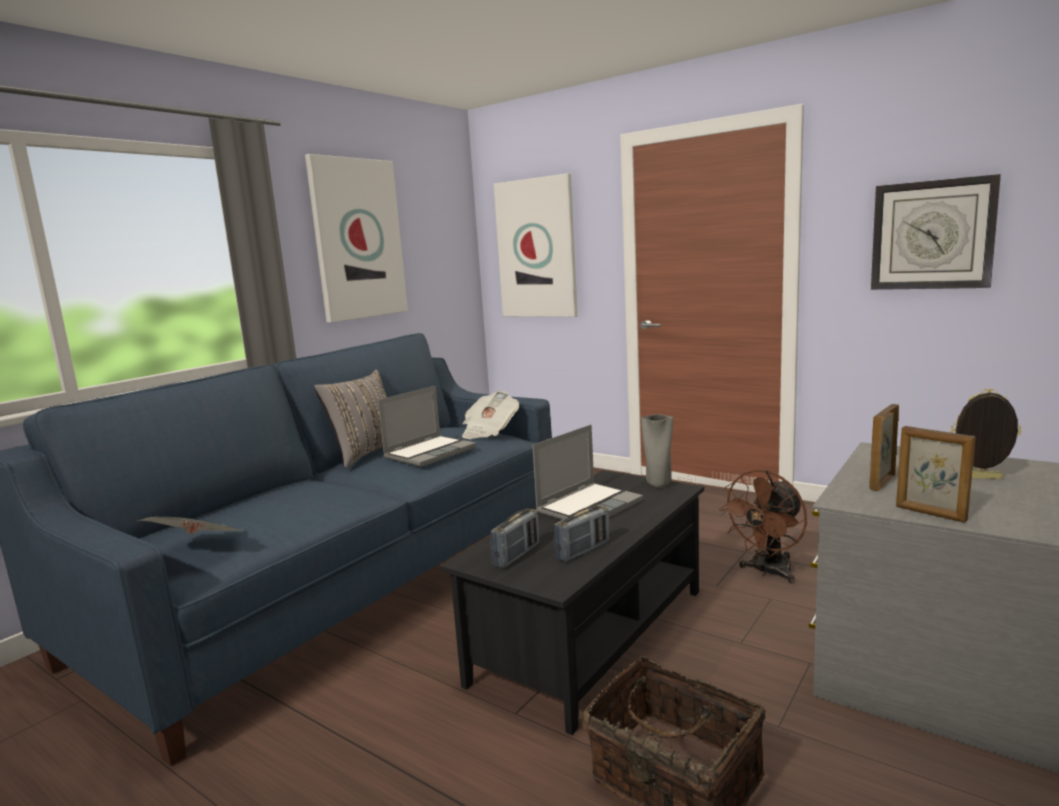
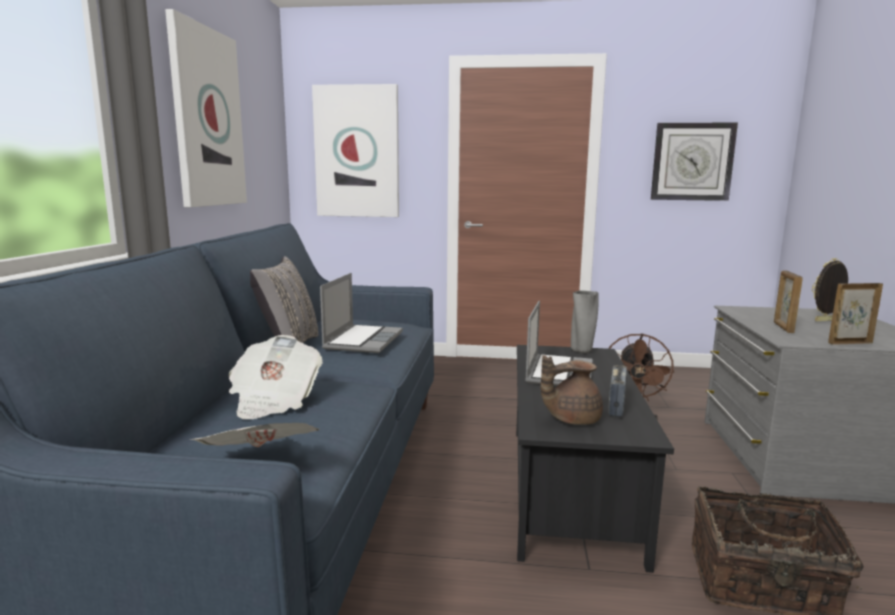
camera: 30 degrees left, 0 degrees up
(489, 431) = (386, 319): newspaper -> newspaper (274, 400)
(517, 555) = (571, 419): radio -> brown teapot
(930, 513) = (849, 343): picture frame -> picture frame turned 150 degrees clockwise

